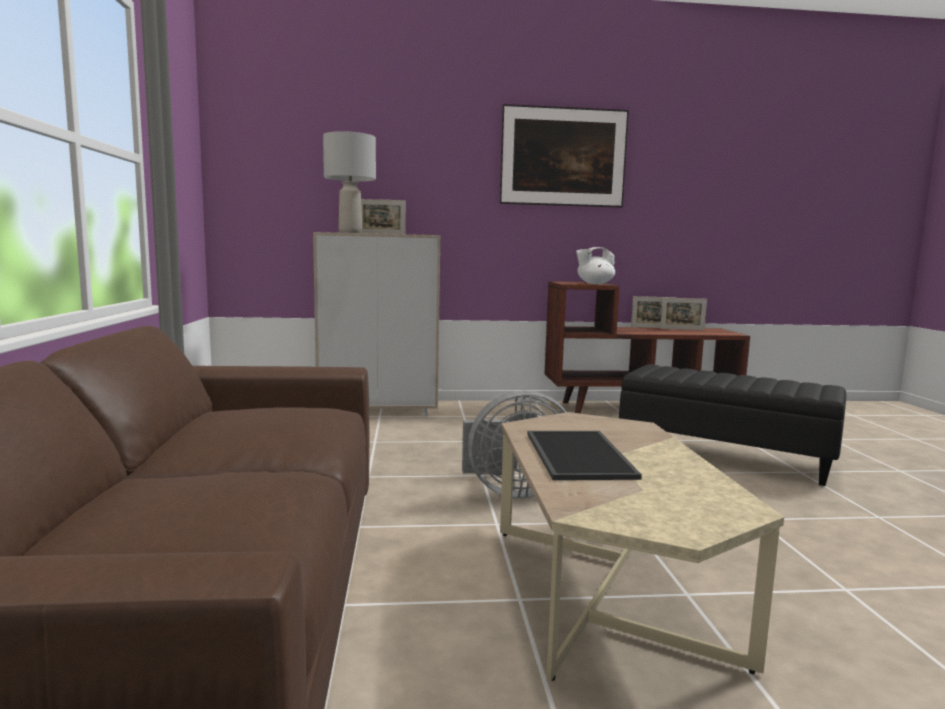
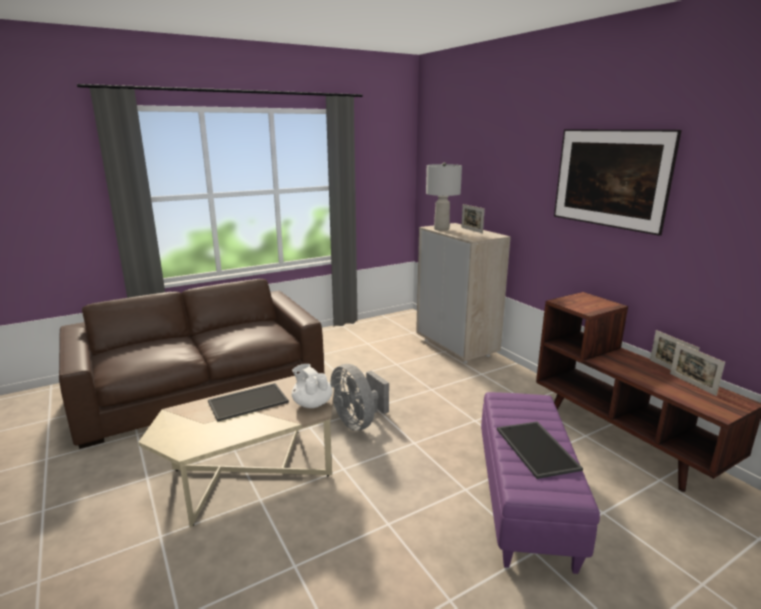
camera: 65 degrees right, 10 degrees up
(594, 284) = (585, 307): white teapot -> white teapot (312, 403)
(724, 457) = (526, 501): black ottoman -> purple ottoman
(753, 380) = (538, 449): none -> tray

